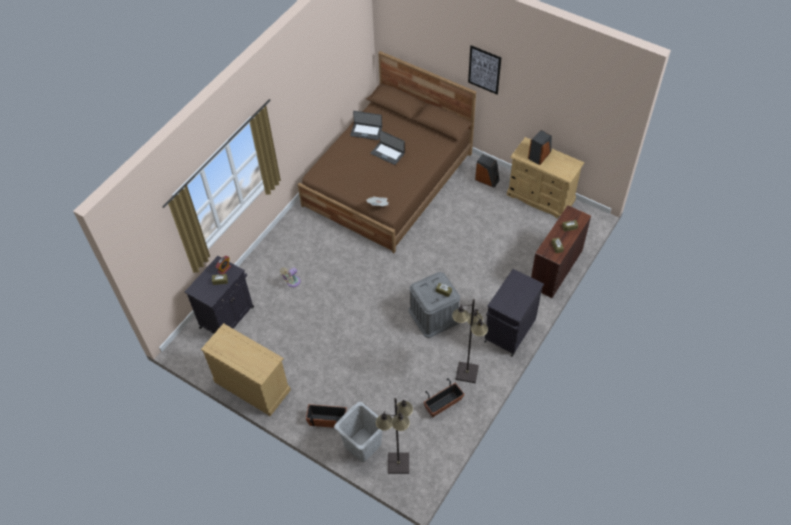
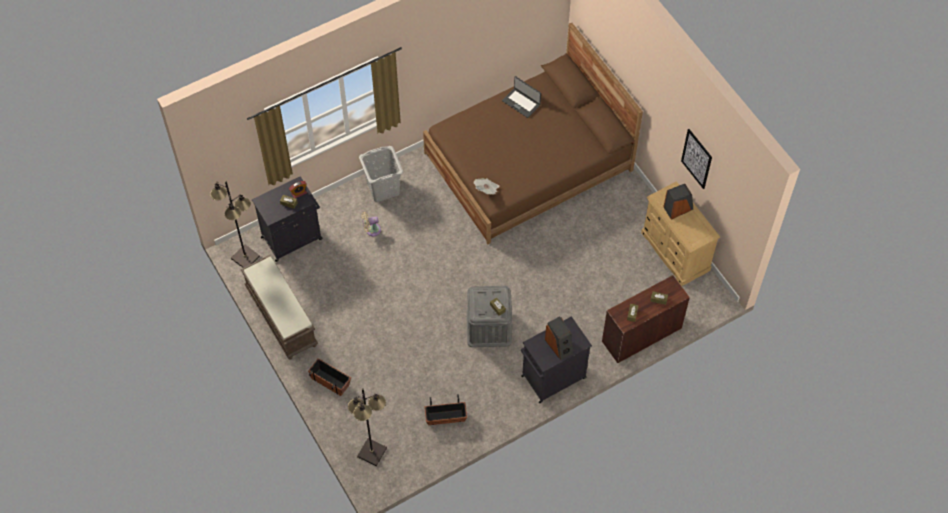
camera: 25 degrees right, 5 degrees up
(252, 385) = (280, 316): beige dresser -> brown bench
(362, 444) = (349, 419): grey laundry basket -> grey laundry basket (383, 188)
(387, 153) = (529, 137): laptop -> none
(466, 372) = (486, 398): black floor lamp -> black floor lamp (245, 257)
(484, 69) = (652, 95): picture -> picture (696, 158)
(487, 179) = (631, 206): speaker -> speaker (559, 346)

